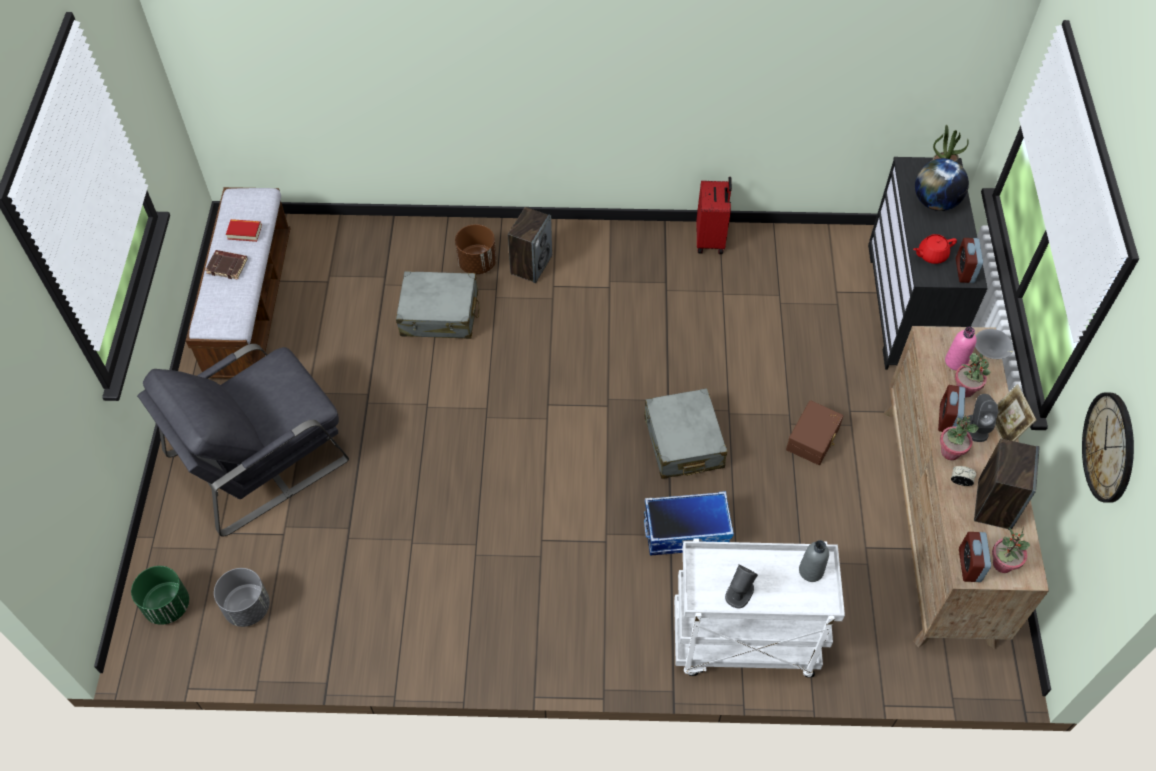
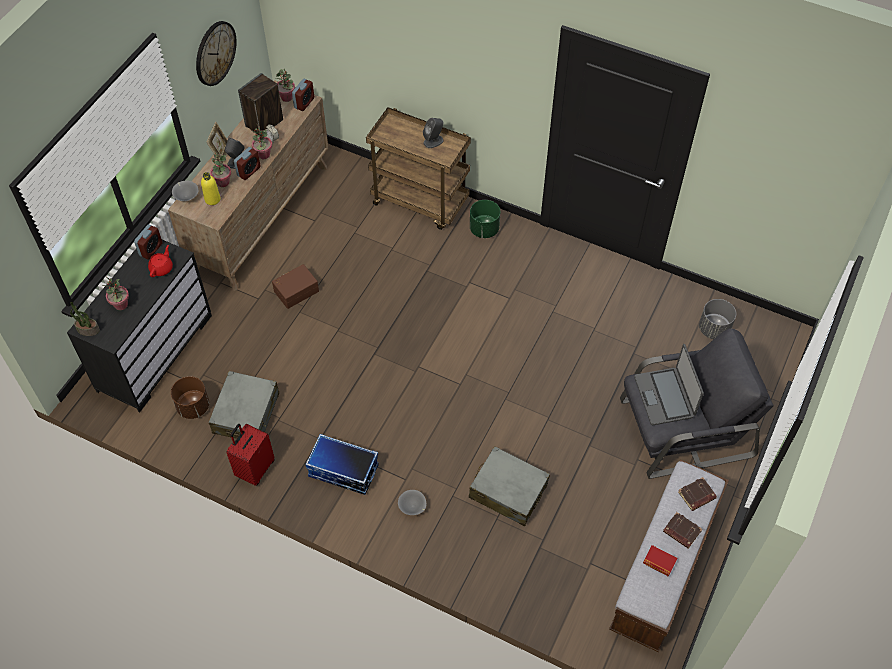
camera: 155 degrees left, 0 degrees up
(168, 605) = (766, 349): green planter -> green planter (484, 229)
(218, 305) = (696, 496): none -> brown book
(280, 400) = (665, 397): none -> laptop
(477, 263) = (456, 528): brown planter -> brown planter (193, 407)
(531, 264) = (412, 507): speaker -> grey bowl
(683, 442) = (382, 321): grey suitcase -> grey suitcase (246, 413)
(686, 531) = (415, 269): storage box -> storage box (343, 471)
(743, 643) = (421, 202): white cart -> brown cart
(811, 571) = (387, 137): grey bottle -> none
(931, 255) = (162, 268): red teapot -> red teapot turned 75 degrees counterclockwise
(935, 202) = (121, 305): globe -> potted plant
(956, 361) = (212, 199): pink bottle -> yellow bottle

